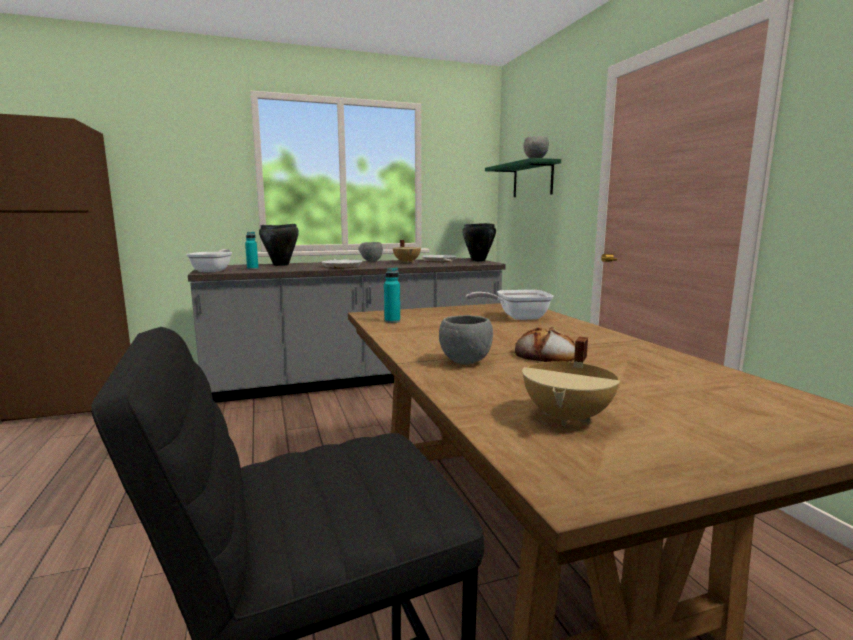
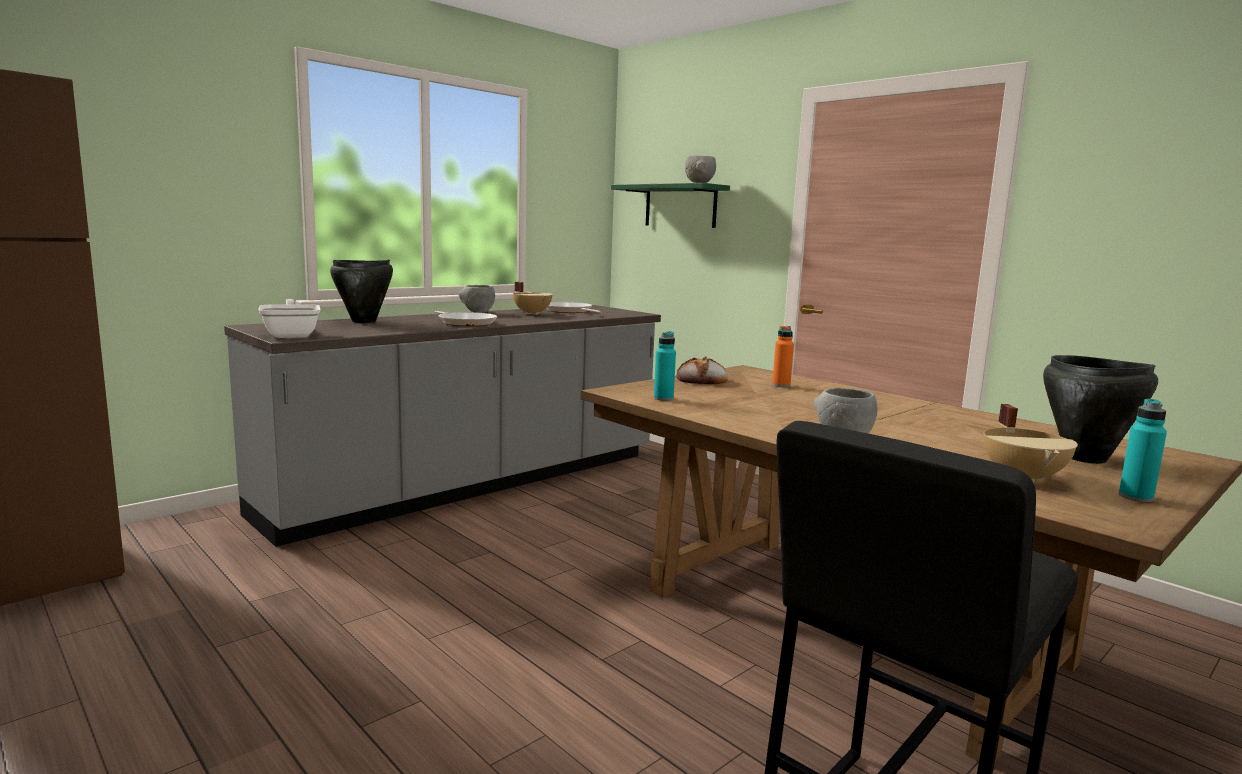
camera: 25 degrees left, 0 degrees up
(252, 268) = (343, 329): turquoise bottle -> turquoise bottle (1135, 497)
(478, 260) = (614, 309): black cooking pot -> black cooking pot (1085, 458)
(516, 317) = (781, 385): frying pan -> orange bottle
(546, 355) = (894, 424): bread -> bread (702, 380)

